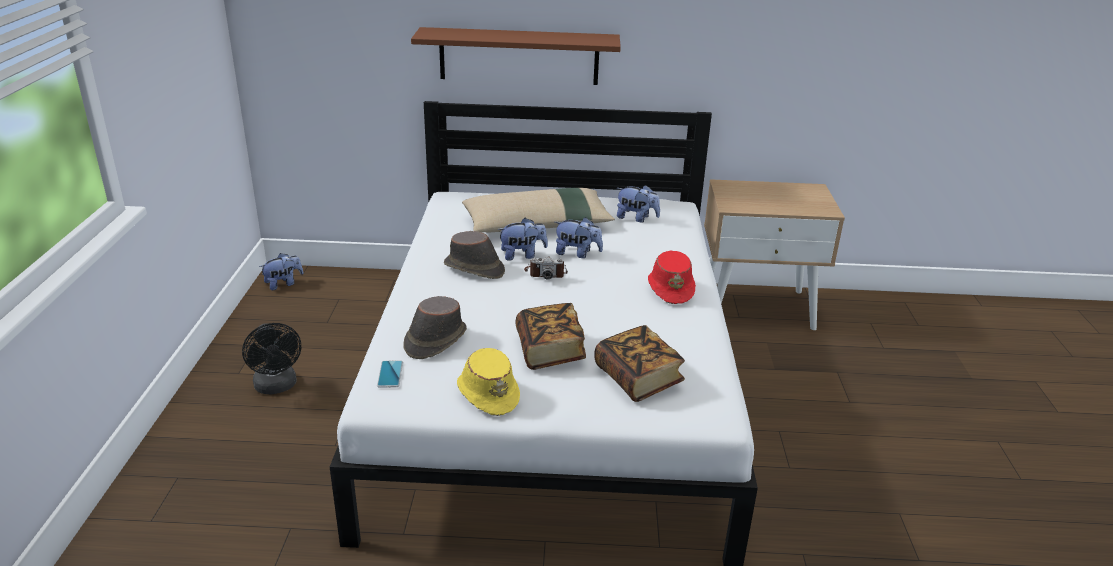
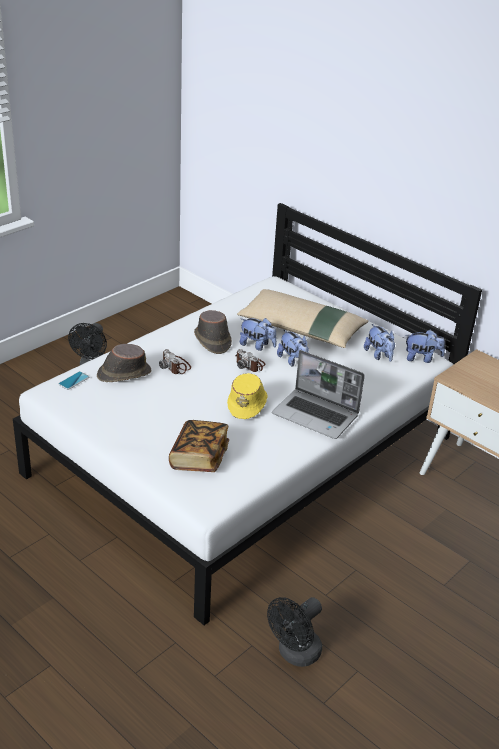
camera: 40 degrees right, 5 degrees up
(283, 284) = (172, 304): plush toy -> plush toy (422, 358)
(477, 308) = (176, 366): none -> camera
(488, 393) = (106, 418): yellow hat -> yellow hat (247, 404)
(519, 56) = (349, 189): brown shelf -> none
(550, 351) = (176, 414): book -> none
(671, 288) = (316, 415): red hat -> laptop
(842, 535) = (295, 654): none -> black fan

